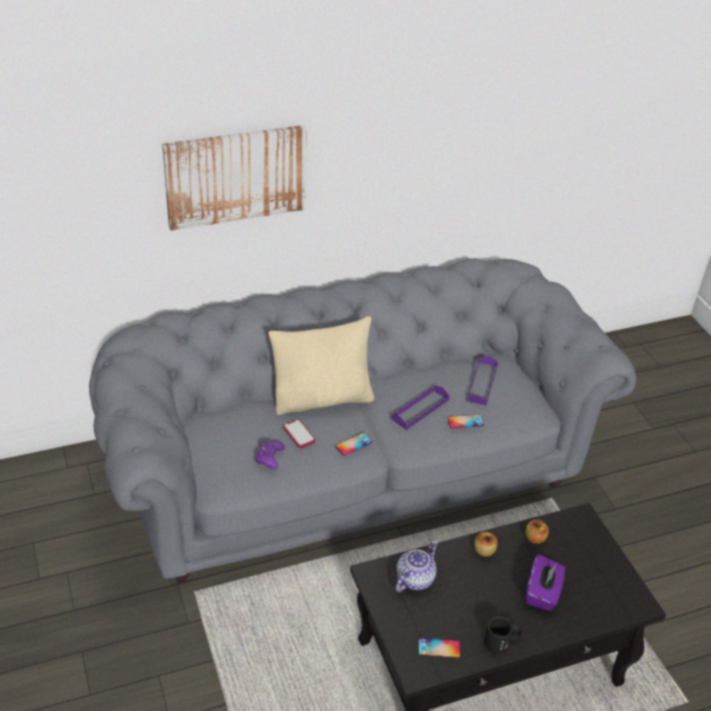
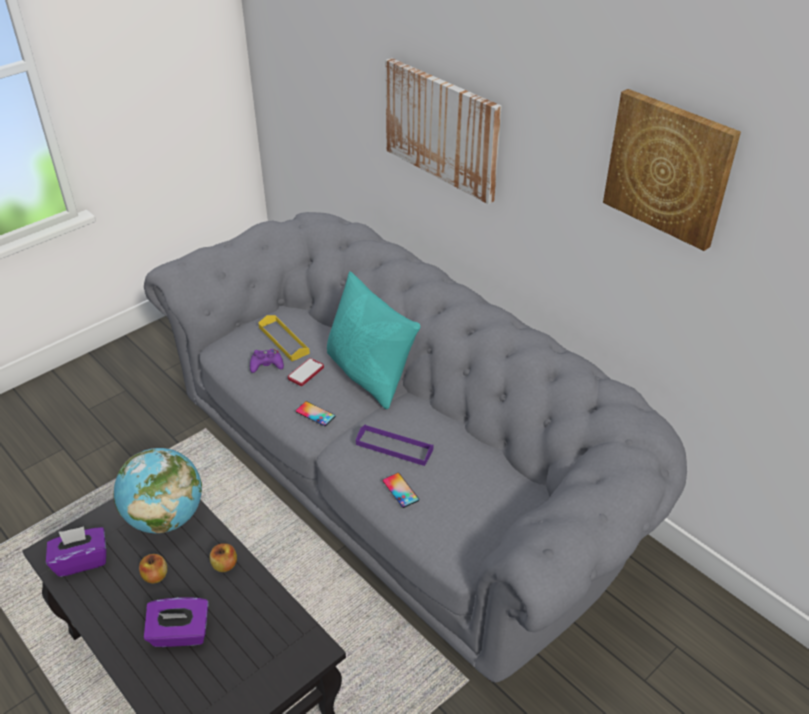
camera: 70 degrees right, 0 degrees up
(242, 436) = (283, 340): none -> yellow tray
(322, 398) = (369, 375): beige pillow -> turquoise pillow
(414, 579) = (165, 517): teapot -> globe
(438, 648) = (81, 560): phone -> purple tissue box
(460, 97) = (669, 168): none -> picture
(482, 383) = (473, 487): purple tray -> none
(502, 641) = (101, 612): black mug -> none
(535, 538) = (262, 608): apple -> apple (155, 576)

